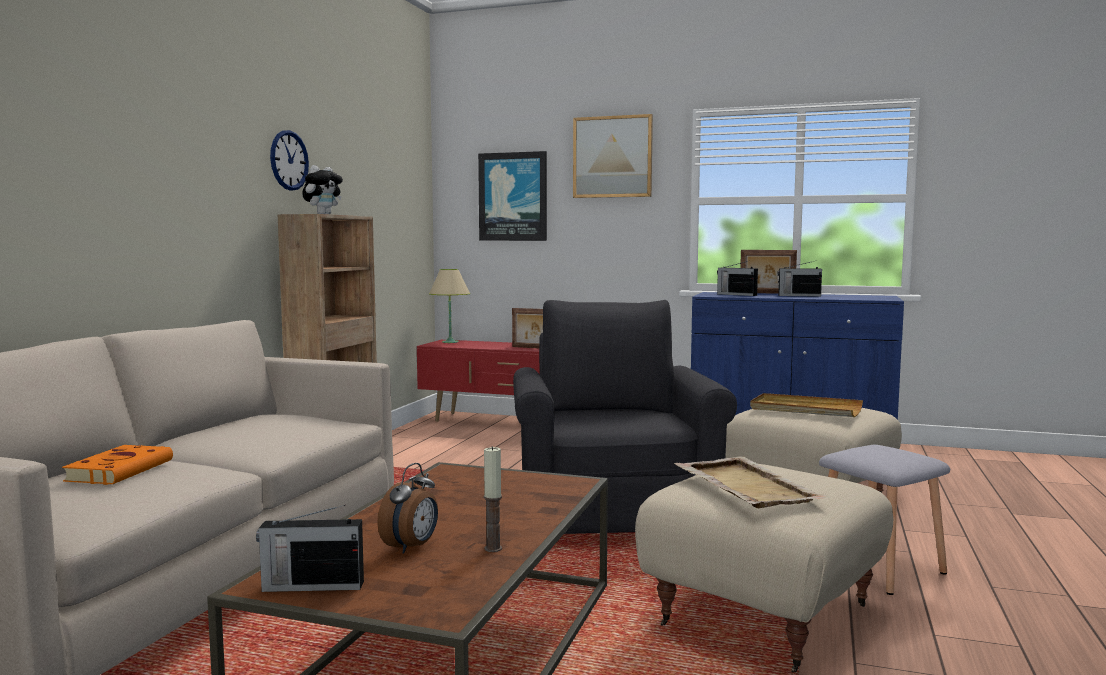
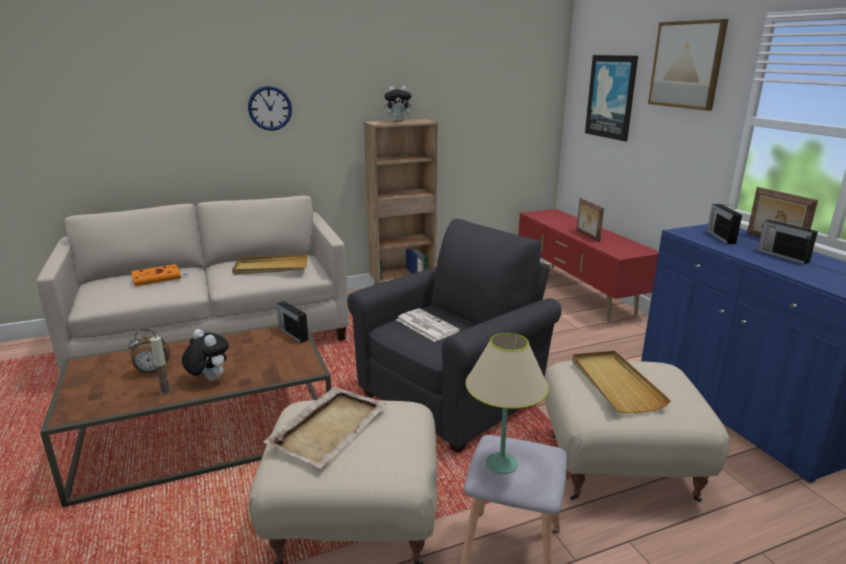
camera: 50 degrees right, 15 degrees up
(278, 425) = (271, 268): none -> beige tray
(289, 160) = (381, 81): wall clock -> wall clock (270, 108)
(311, 586) = (86, 372): radio -> radio (292, 333)
(450, 342) = (551, 213): beige table lamp -> beige table lamp (502, 464)
(505, 523) = (208, 379): none -> plush toy
(597, 420) = (425, 325): none -> newspaper

